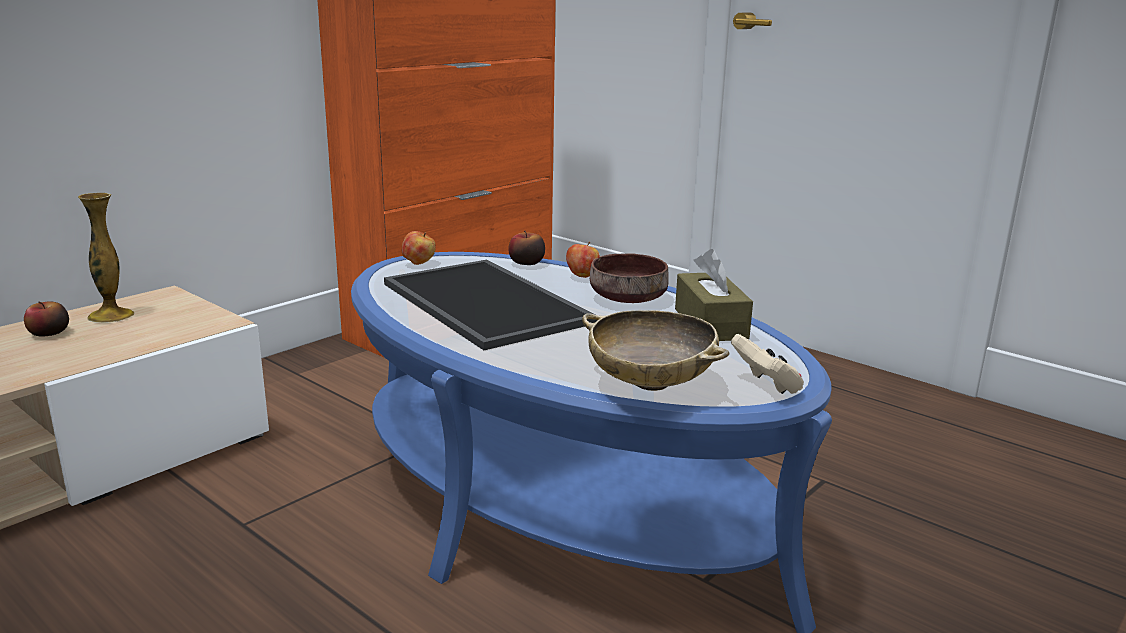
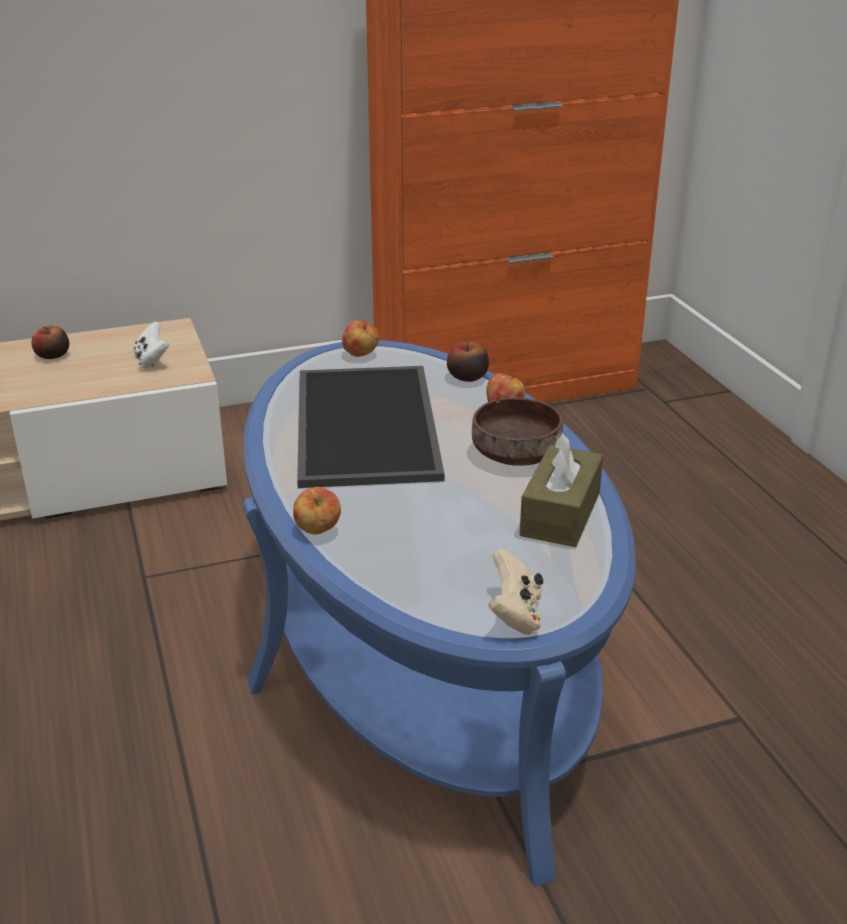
camera: 30 degrees right, 10 degrees up
(111, 316) = (111, 345): vase -> none
(170, 319) = (152, 360): none -> white game controller
(541, 372) = (317, 531): none -> apple
(650, 384) = (400, 576): beige bowl -> none

